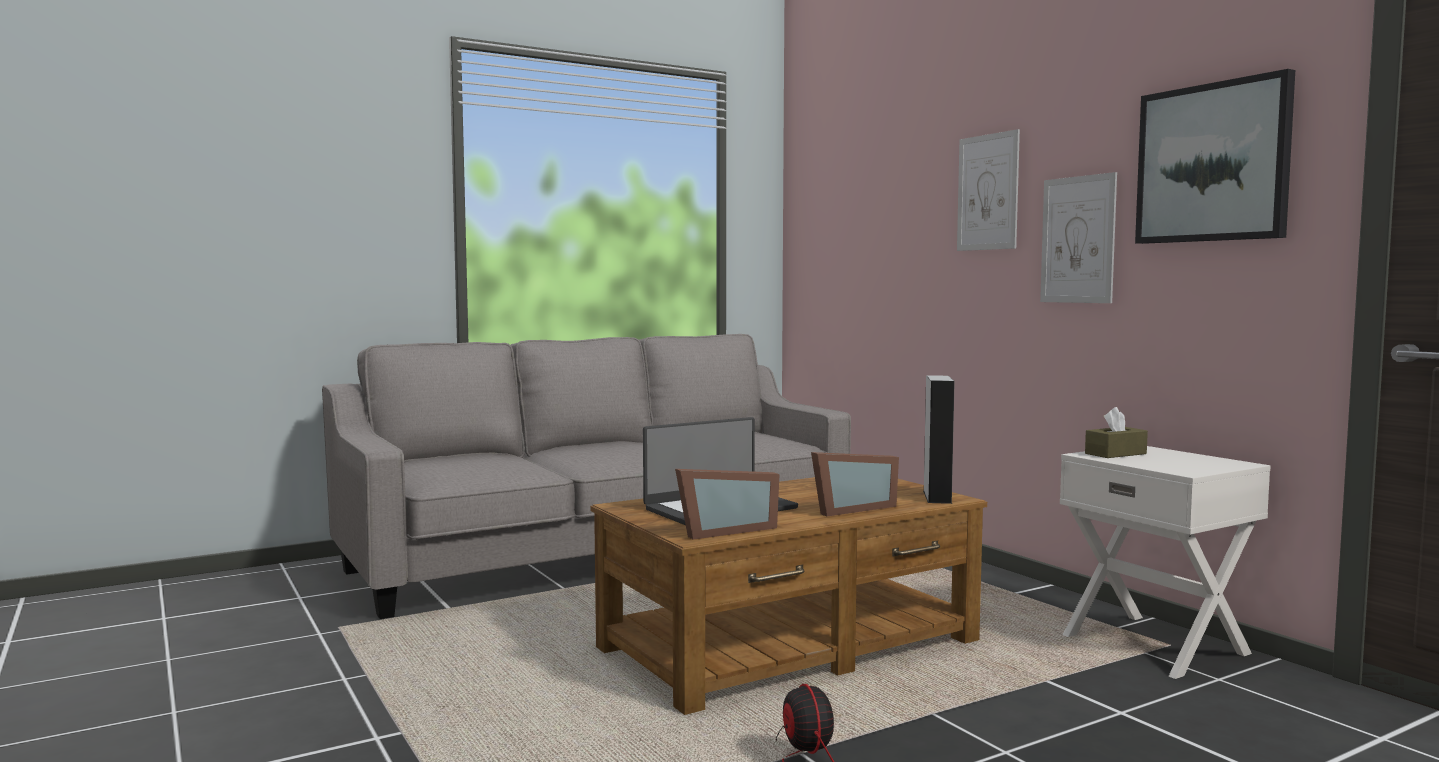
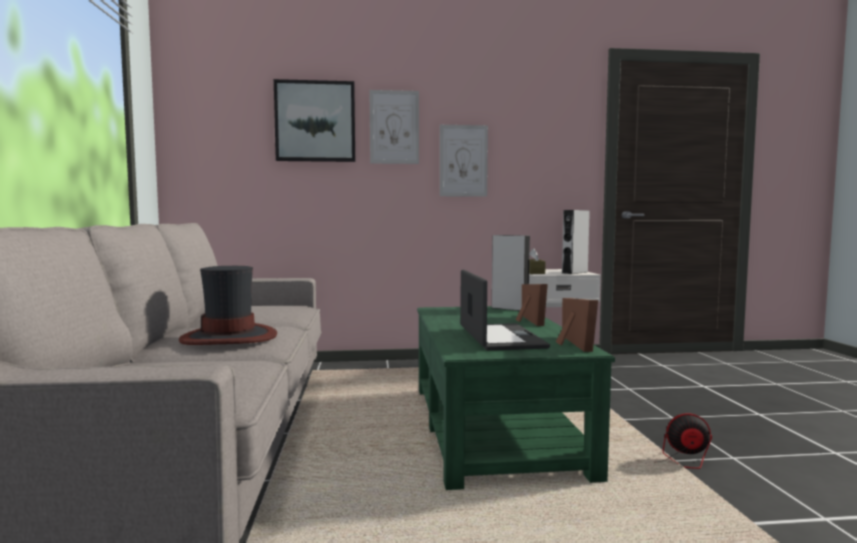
camera: 65 degrees left, 0 degrees up
(605, 453) = (230, 337): none -> hat
(792, 644) = (494, 427): brown coffee table -> green coffee table
(1179, 467) = (574, 272): none -> grey speaker
(1213, 163) = (540, 127): picture -> picture (315, 121)

